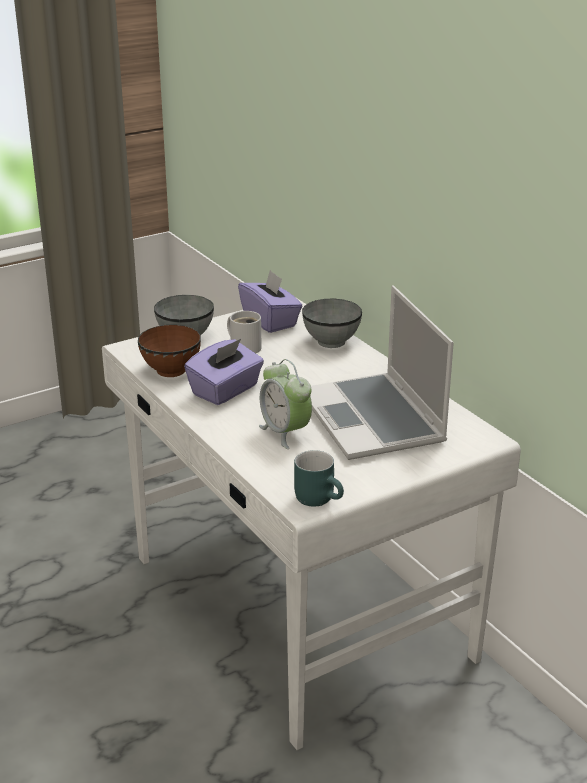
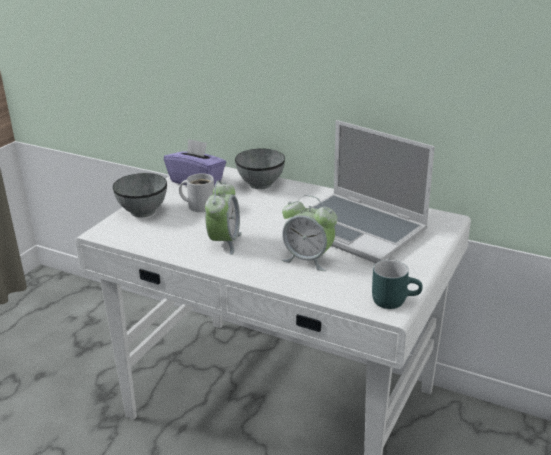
camera: 30 degrees left, 0 degrees up
(172, 370) = (161, 239): brown bowl -> none
(226, 391) = (224, 242): purple tissue box -> alarm clock

